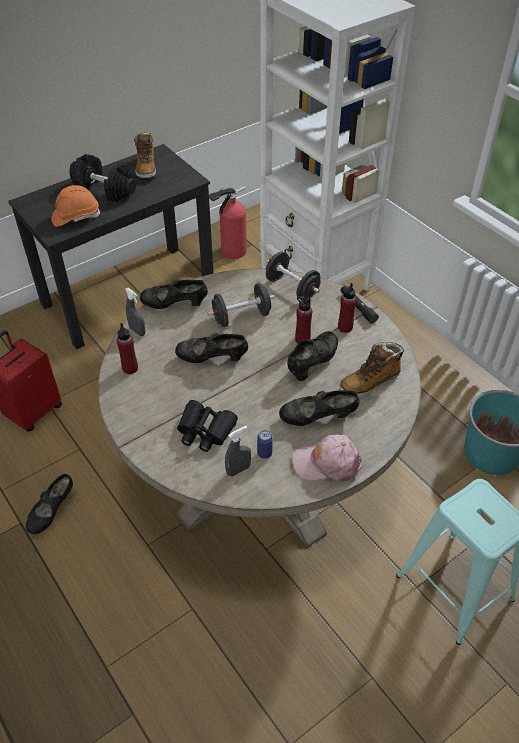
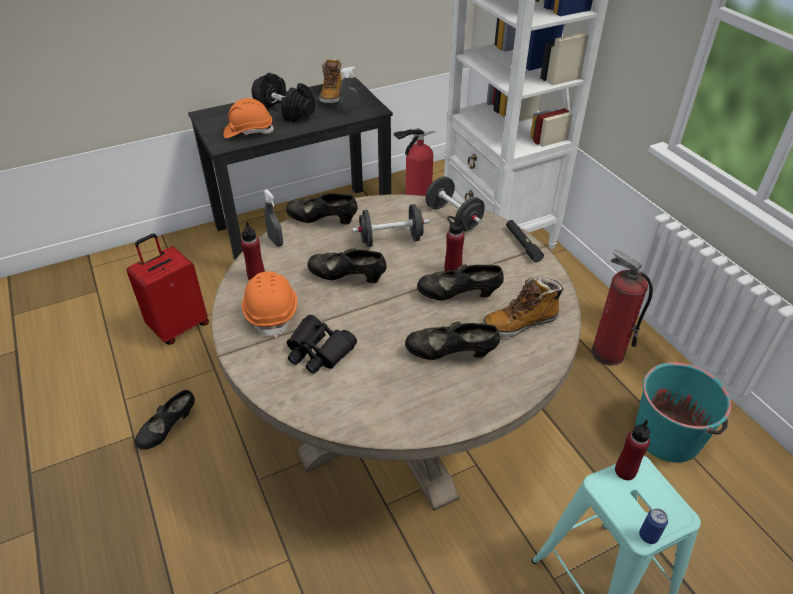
camera: 10 degrees right, 5 degrees down
(154, 400) = (272, 312): none -> orange hard hat
(238, 470) = (344, 399): grey spray bottle -> grey spray bottle (349, 111)
(264, 453) = (379, 384): can -> can (648, 536)
(312, 363) = (458, 295): black shoe -> black shoe turned 135 degrees counterclockwise
(327, 463) = (450, 405): pink cap -> none
(345, 327) = (503, 263): red bottle -> red bottle (625, 471)
(431, 385) = (607, 353): none -> fire extinguisher

